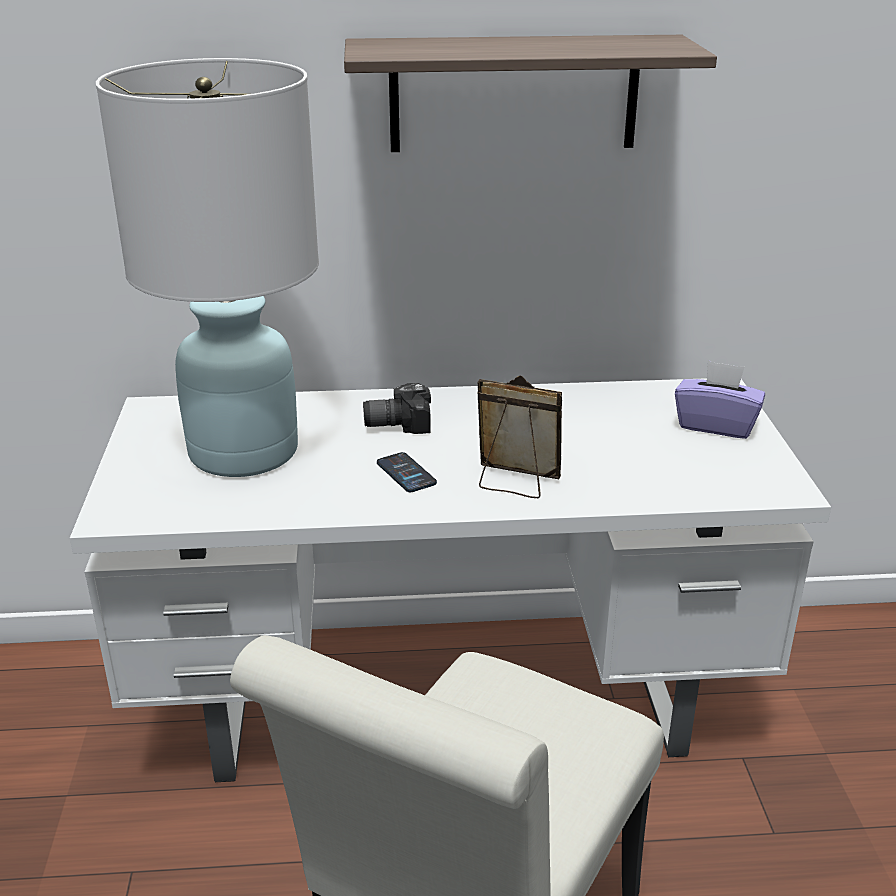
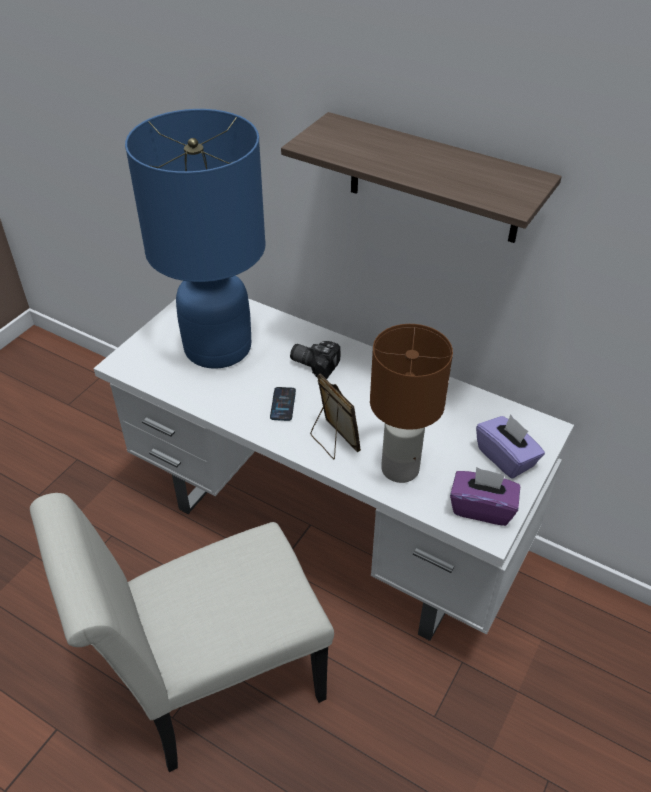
camera: 35 degrees right, 15 degrees up
(244, 451) = (218, 348): white table lamp -> blue table lamp
(622, 476) = (399, 468): none -> brown table lamp
(751, 474) = (482, 508): none -> purple tissue box

